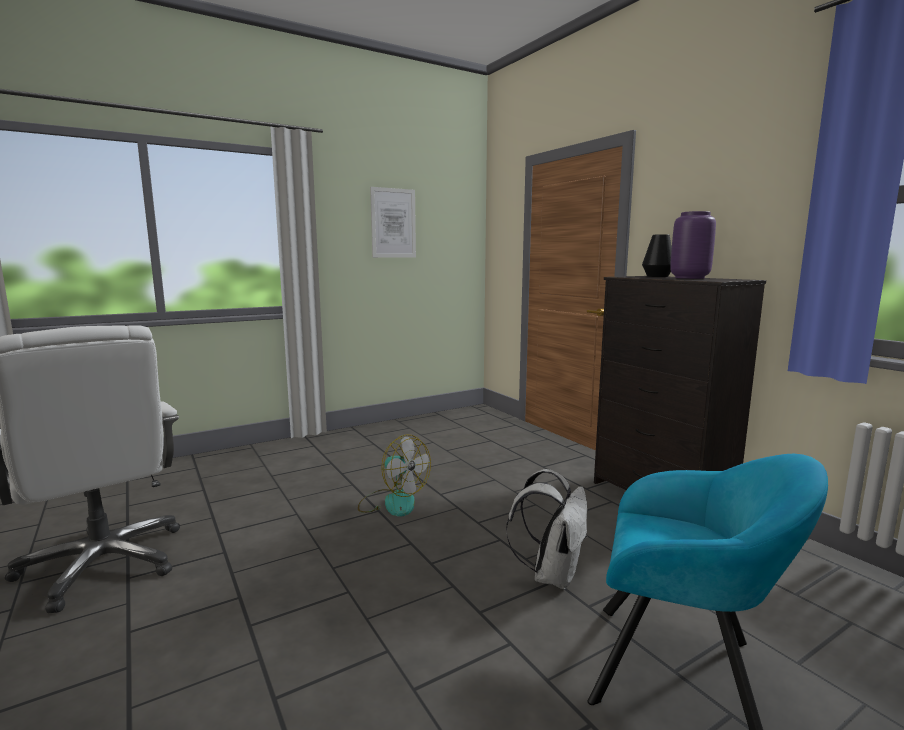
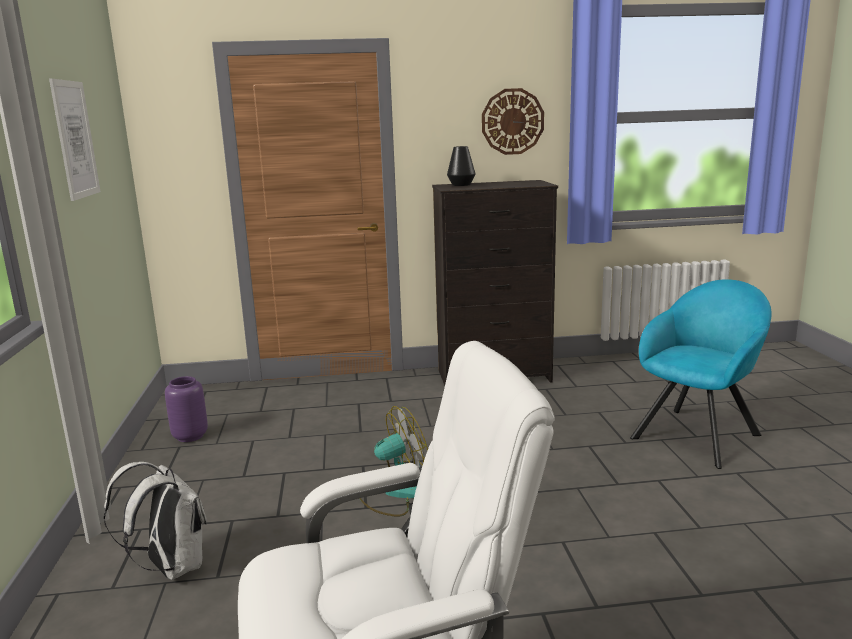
camera: 65 degrees left, 5 degrees up
(552, 574) = (580, 444): white backpack -> white backpack (171, 567)
(688, 278) = (496, 183): purple vase -> purple vase (189, 436)
(748, 206) = (512, 121): none -> wall clock

